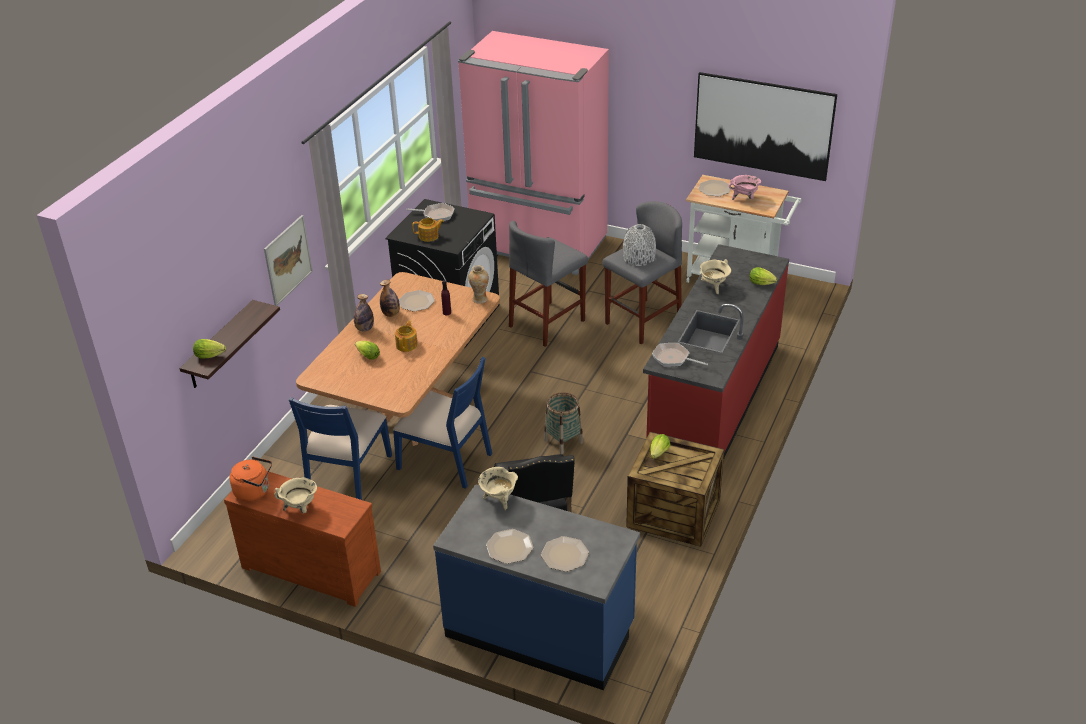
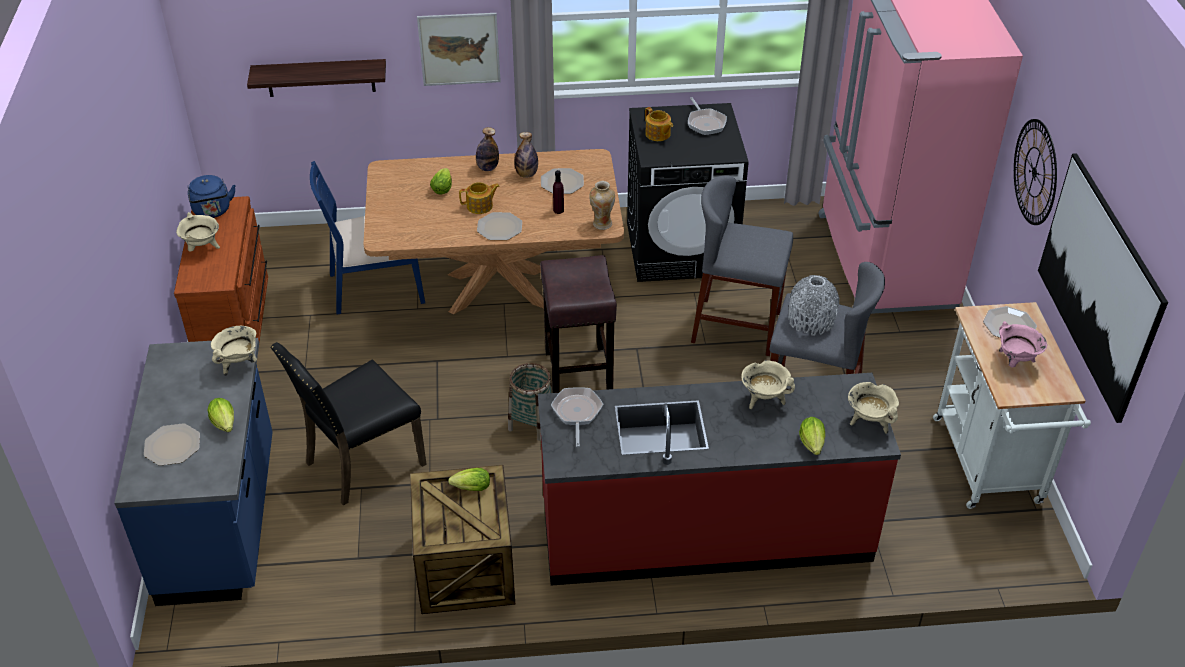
camera: 60 degrees right, 5 degrees up
(211, 356) = (278, 74): lettuce -> lettuce (225, 425)
(254, 492) = (213, 211): orange kettle -> blue kettle
(446, 460) = (441, 345): blue chair -> none
(509, 547) = (167, 399): plate -> plate (499, 227)
(530, 404) = (578, 372): none -> brown stool
(654, 107) = (1035, 172): none -> wall clock
(757, 259) = (869, 422): none -> beige cooking pot

